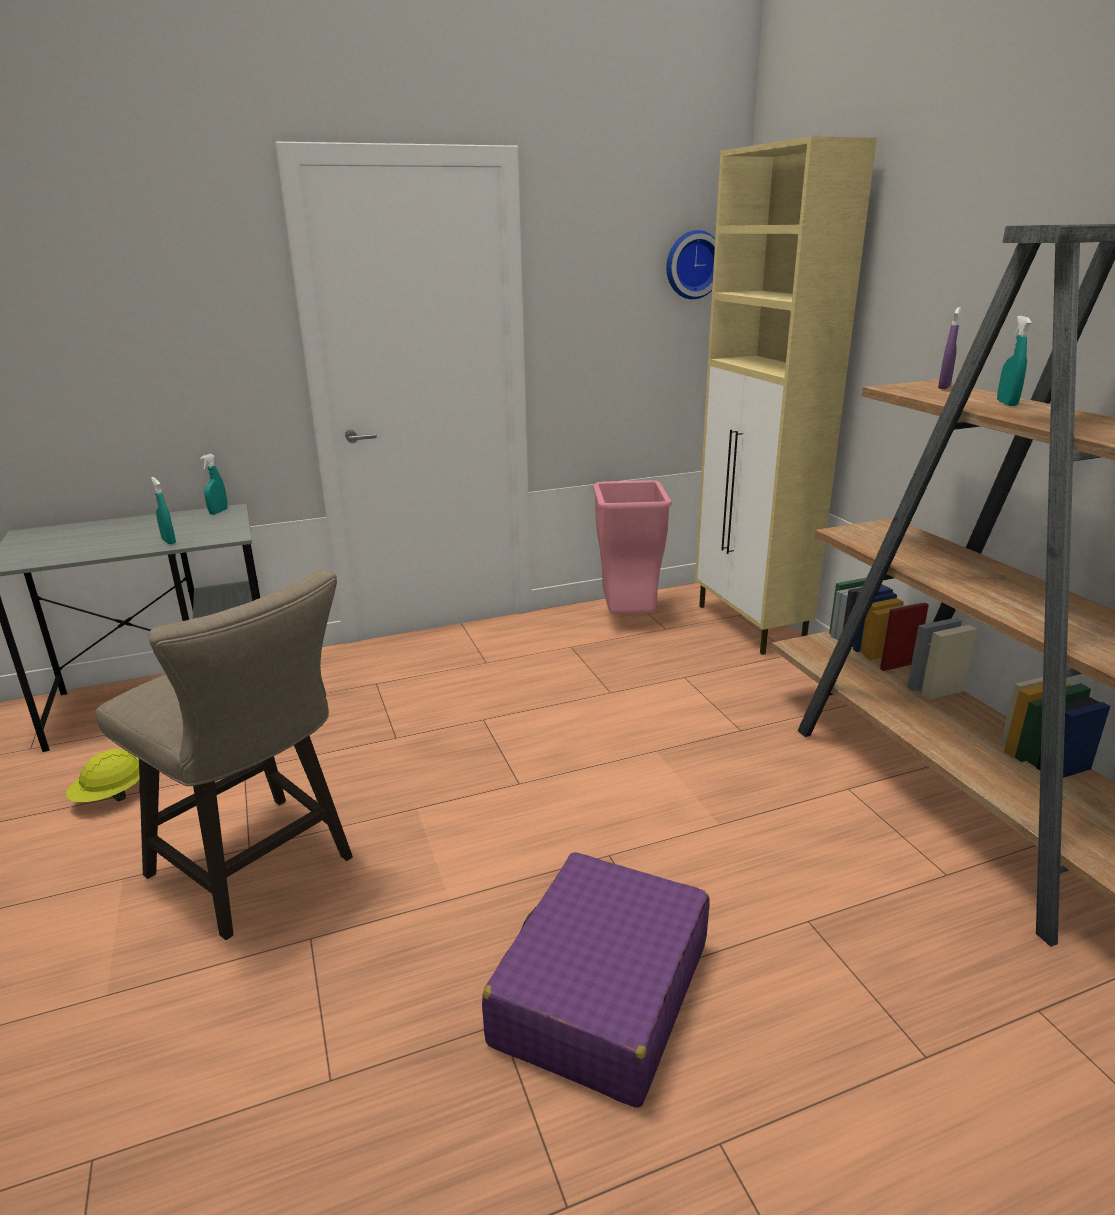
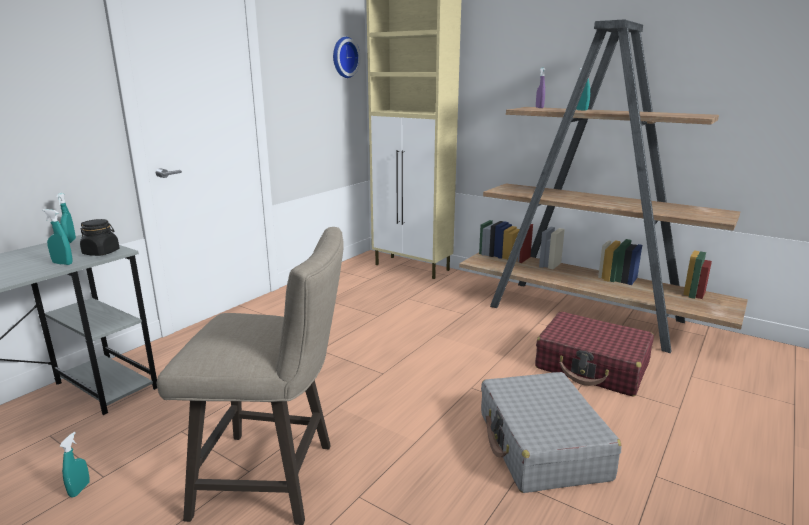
camera: 35 degrees left, 5 degrees down
(111, 797) = (79, 489): yellow hard hat -> turquoise spray bottle
(218, 534) = (101, 252): none -> black jar
(600, 993) = (541, 445): purple suitcase -> grey suitcase
(627, 619) = (343, 279): pink trash can -> none
(850, 904) = (592, 366): none -> red suitcase

